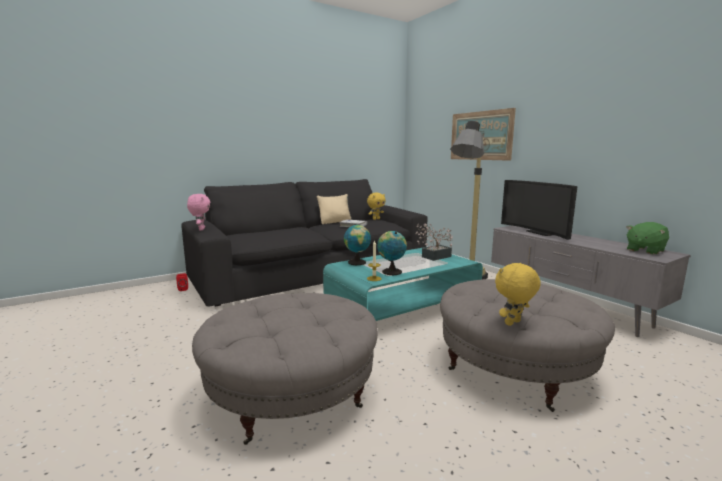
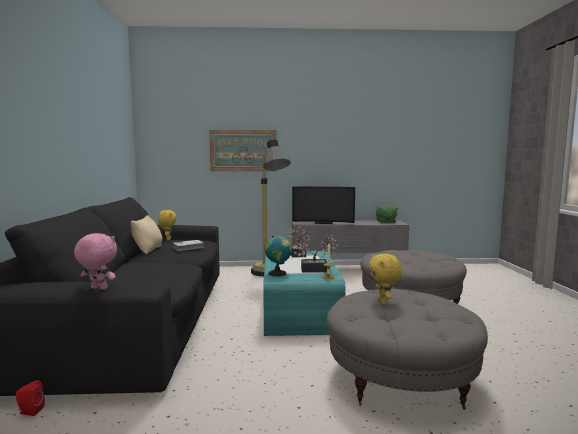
camera: 60 degrees left, 5 degrees down
(391, 271) = (317, 270): globe -> potted plant
(513, 323) = (445, 267): yellow plush toy -> yellow plush toy (384, 303)

